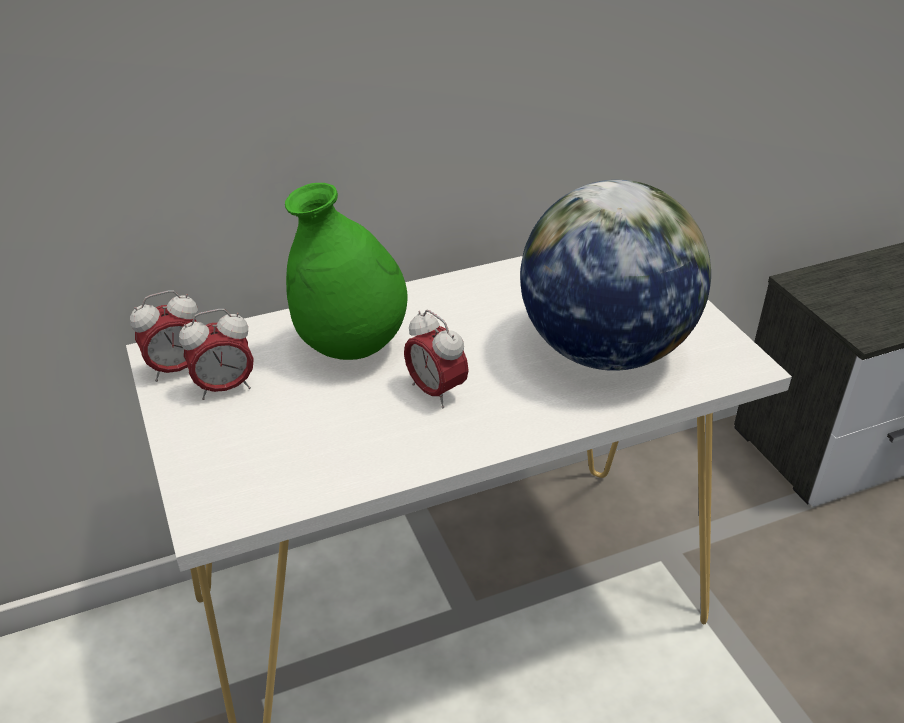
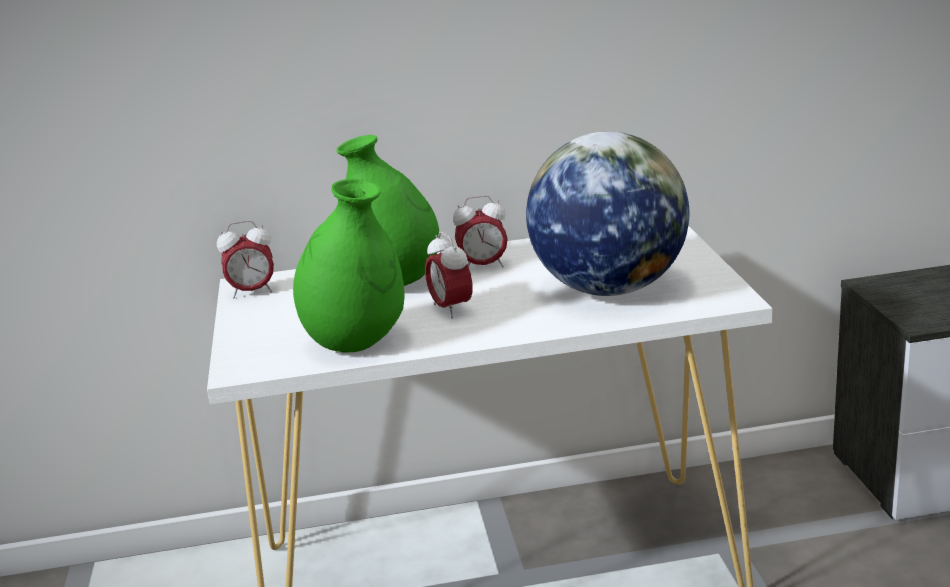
camera: 15 degrees right, 15 degrees down
(224, 388) = (284, 303): alarm clock -> alarm clock (483, 266)
(341, 459) = (356, 343): none -> green vase

